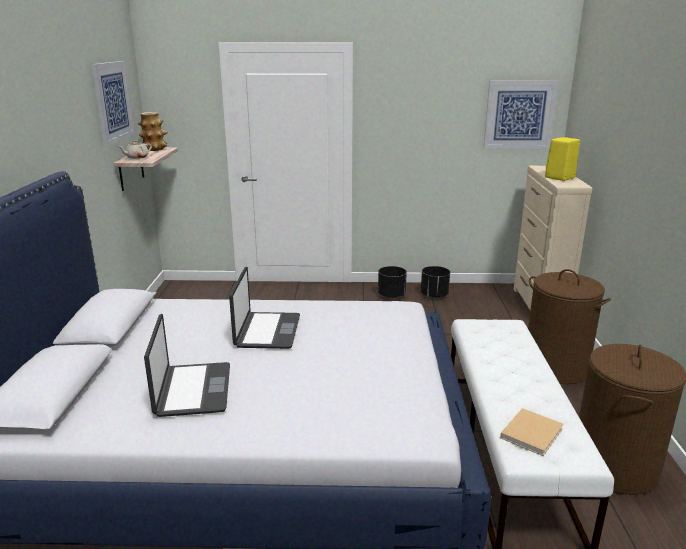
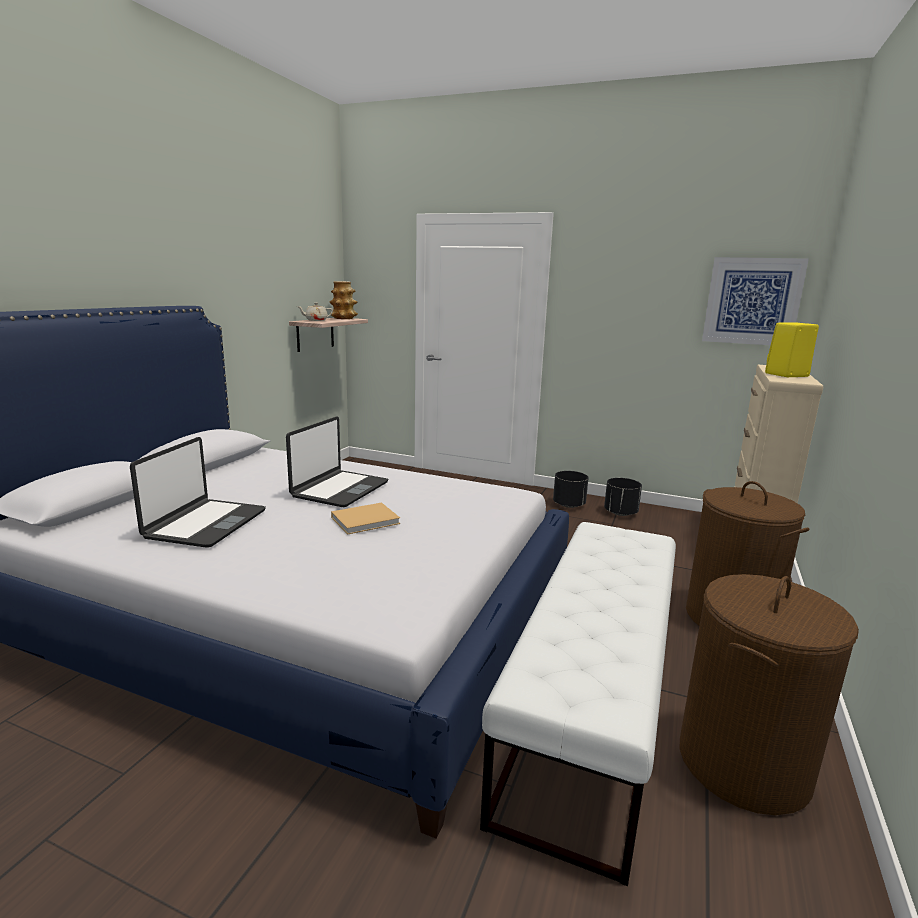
camera: 20 degrees right, 5 degrees down
(112, 102) = (298, 263): picture -> none
(532, 432) = (569, 662): beige book -> beige book (367, 520)

